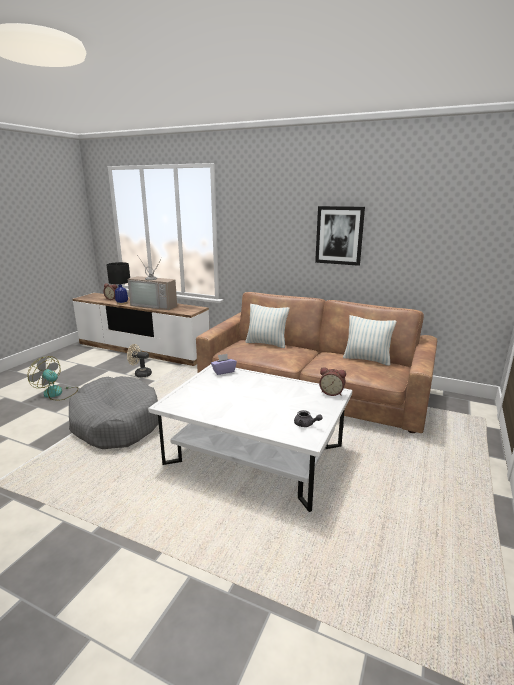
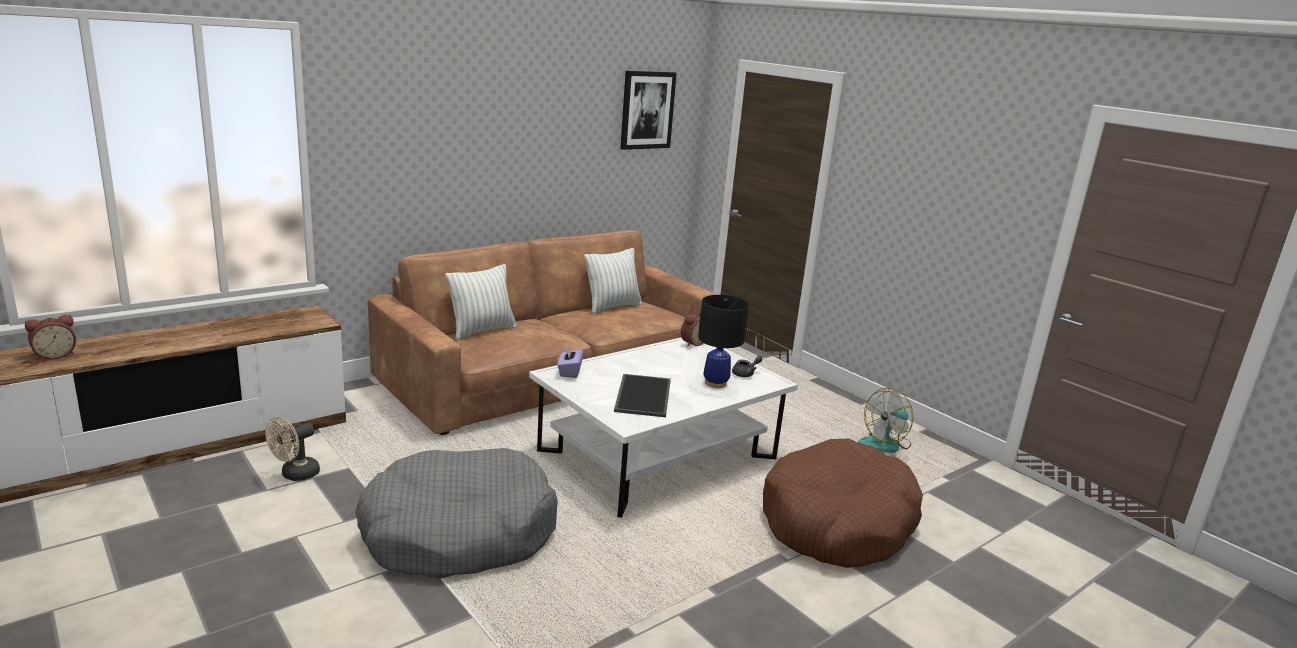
camera: 65 degrees left, 0 degrees up
(57, 393) = (237, 580): fan -> fan (885, 444)
(122, 303) = (119, 354): black table lamp -> black table lamp (715, 383)
(156, 305) = (211, 332): television -> none
(216, 398) = (642, 395): none -> tray
(235, 580) = (837, 522): none -> brown dog bed
(339, 235) = (523, 145): picture -> picture (647, 110)

